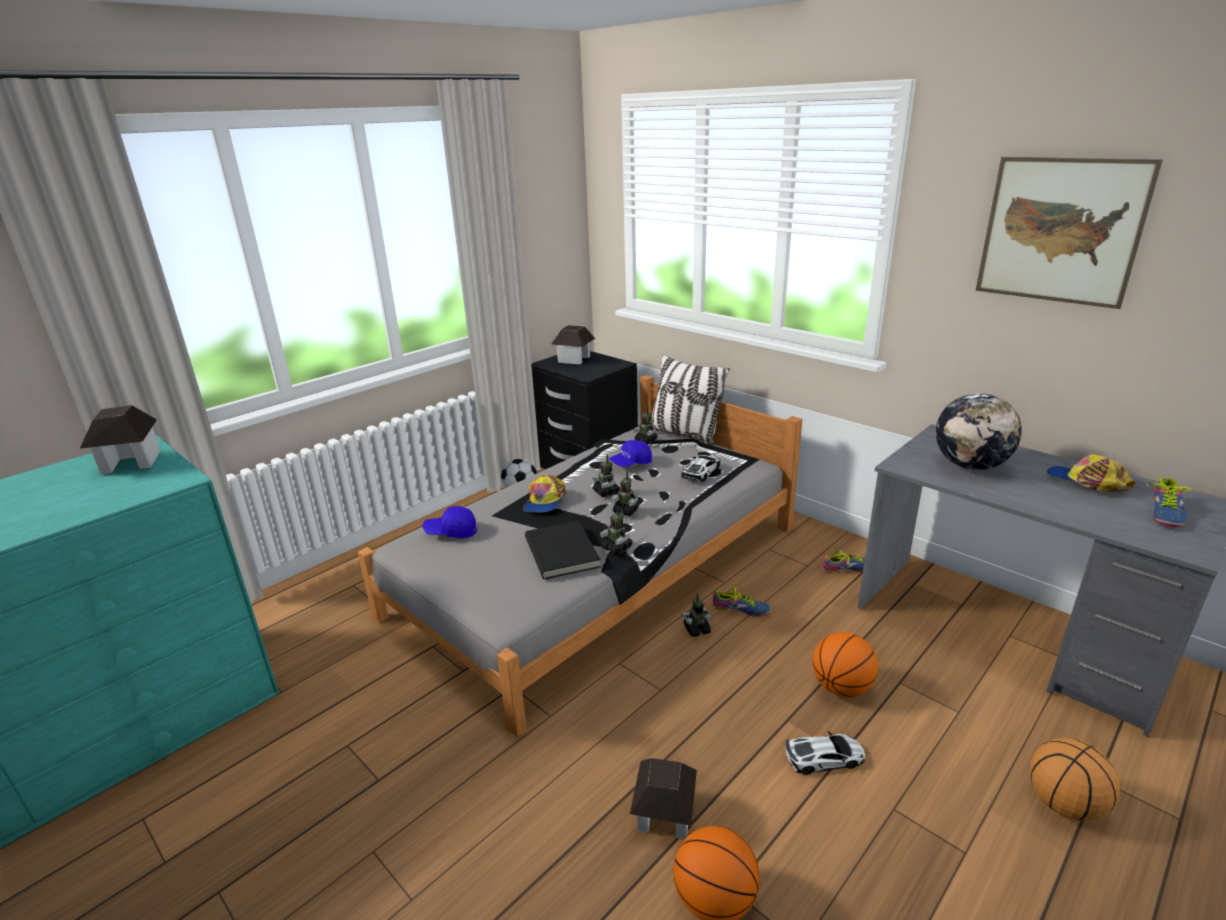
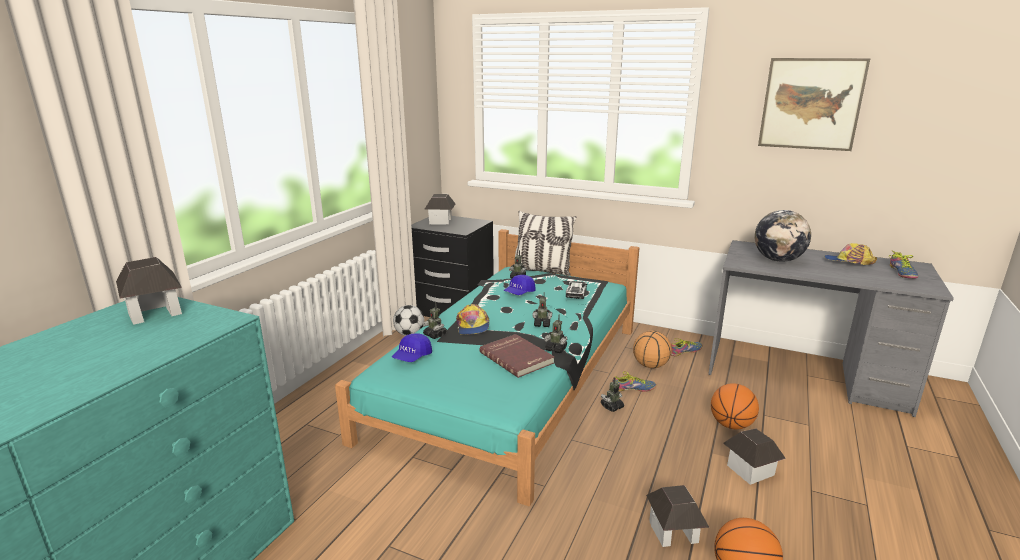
camera: 20 degrees left, 5 degrees down
(451, 532) = (412, 357): blue cap -> blue cap turned 45 degrees counterclockwise
(563, 552) = (517, 357): black book -> red book
(599, 569) = (511, 379): grey bed -> turquoise bed
(606, 492) = (516, 314): toy robot -> toy robot (435, 335)
(824, 758) = (750, 470): toy car -> toy house
(1062, 804) = (898, 464): basketball -> basketball (650, 365)

